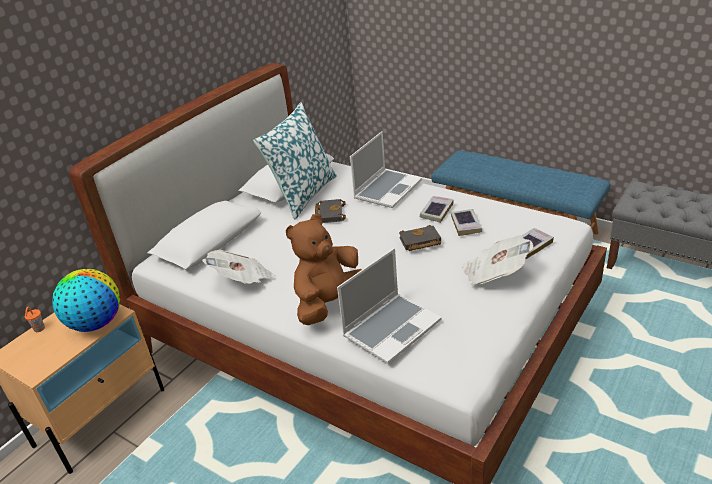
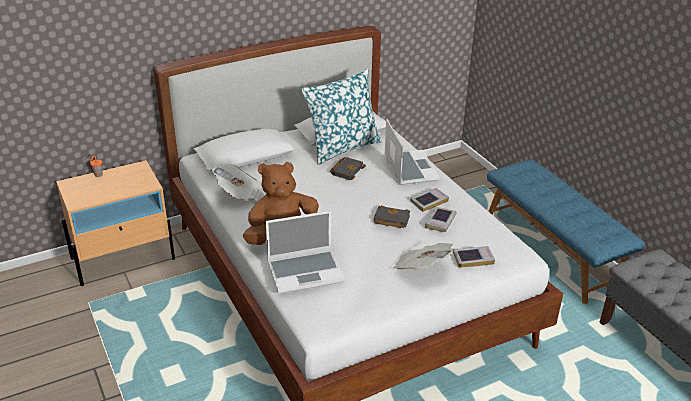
camera: 25 degrees right, 0 degrees up
(96, 323) = (133, 186): globe -> none
(387, 189) = (409, 168): laptop -> laptop turned 75 degrees counterclockwise

